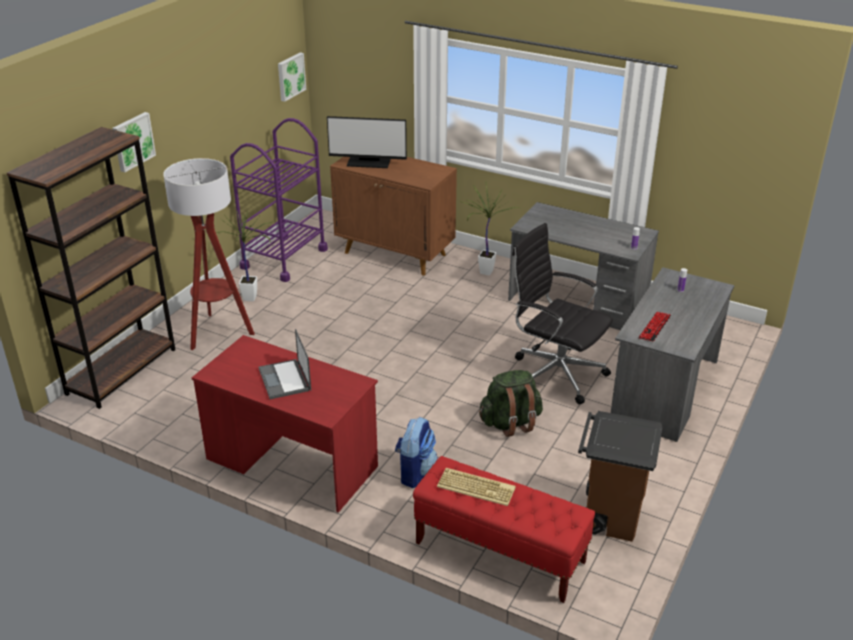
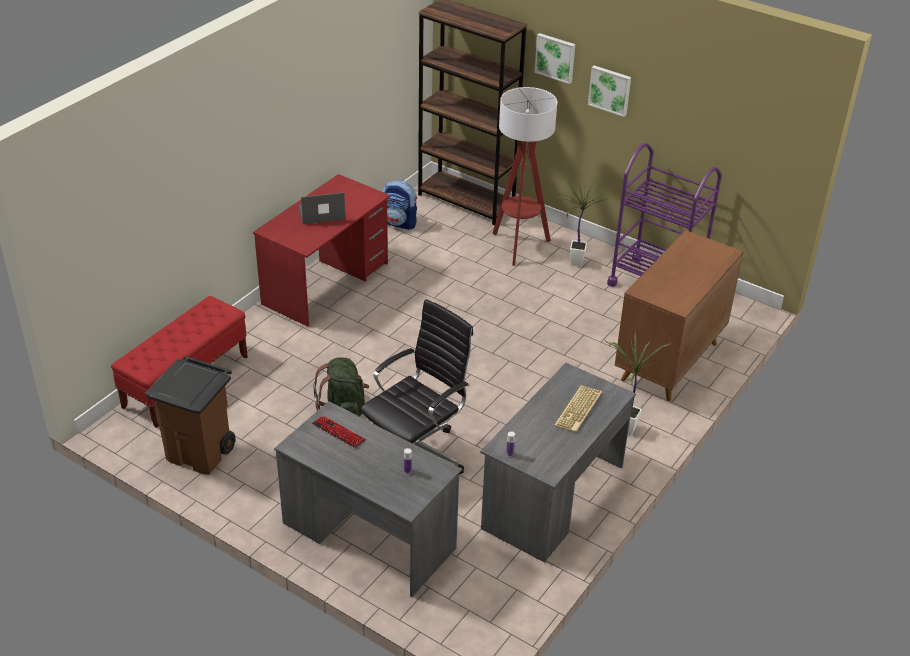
camera: 95 degrees right, 5 degrees up
(290, 76) = (780, 147): picture -> picture (610, 90)
(368, 162) = (695, 255): monitor -> none
(415, 472) = (294, 346): backpack -> backpack (400, 223)
(477, 487) = (197, 324): keyboard -> keyboard (579, 410)

